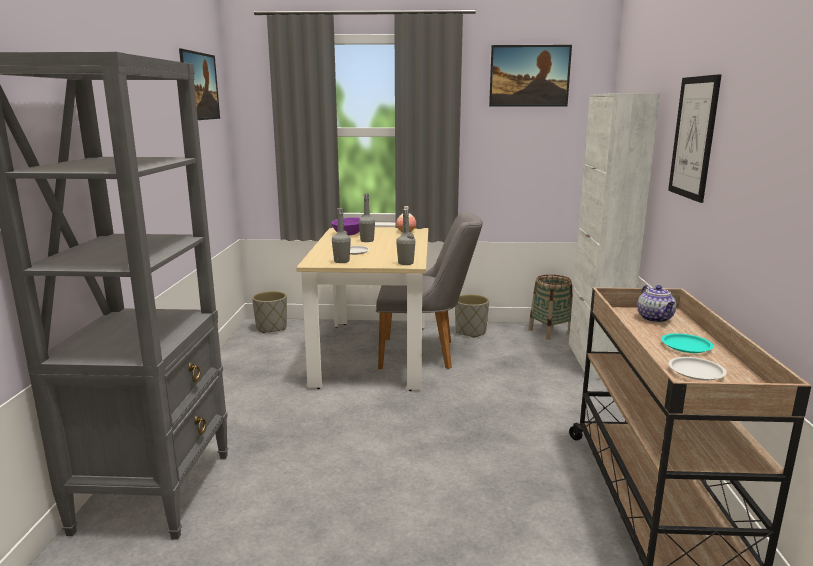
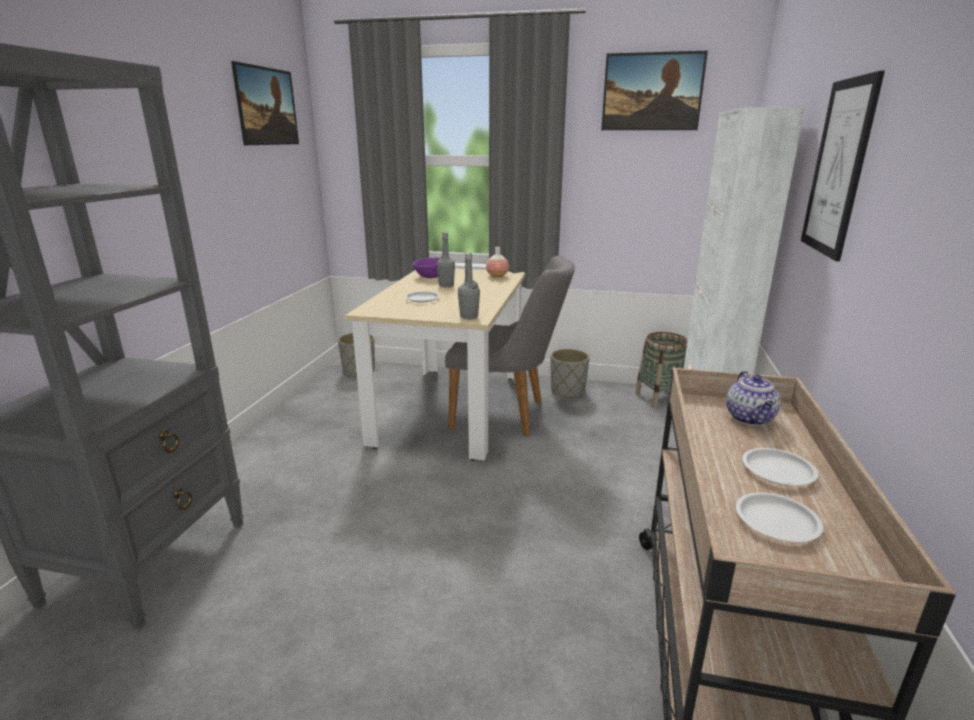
camera: 10 degrees right, 5 degrees up
(341, 261) = (399, 310): grey bottle -> none
(686, 346) = (777, 471): turquoise plate -> white plate

